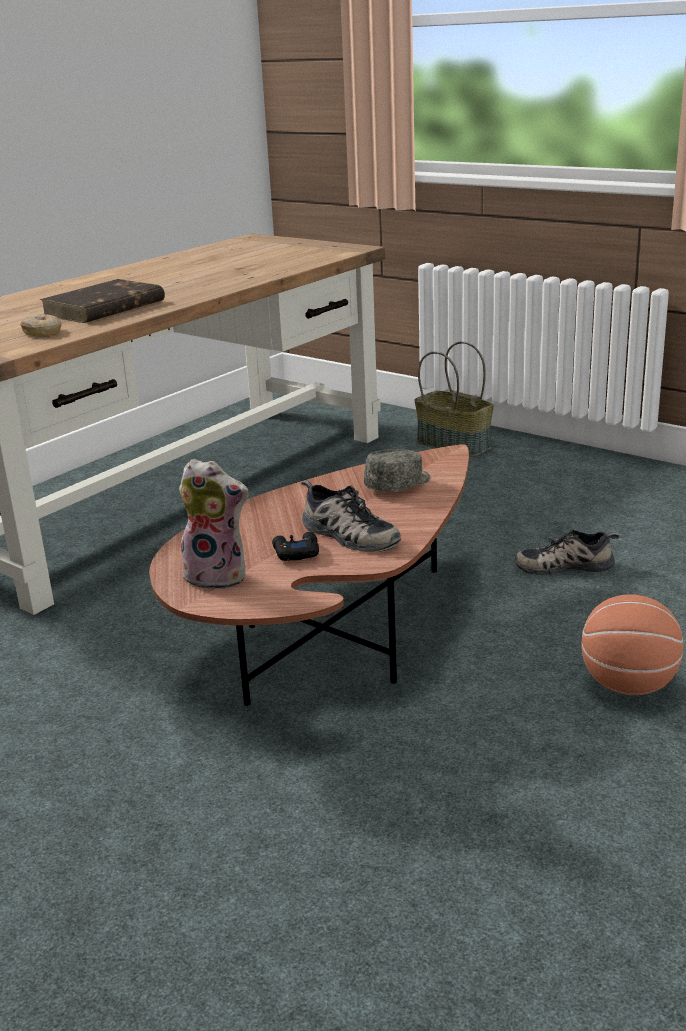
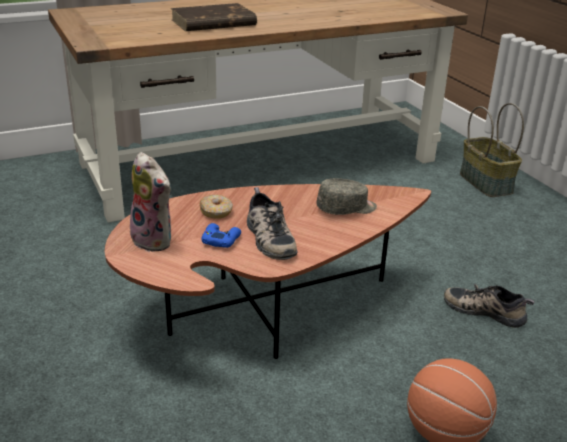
camera: 25 degrees right, 5 degrees up
(43, 332) = (152, 32): donut -> donut (216, 212)
(296, 552) = (221, 240): black game controller -> blue game controller

